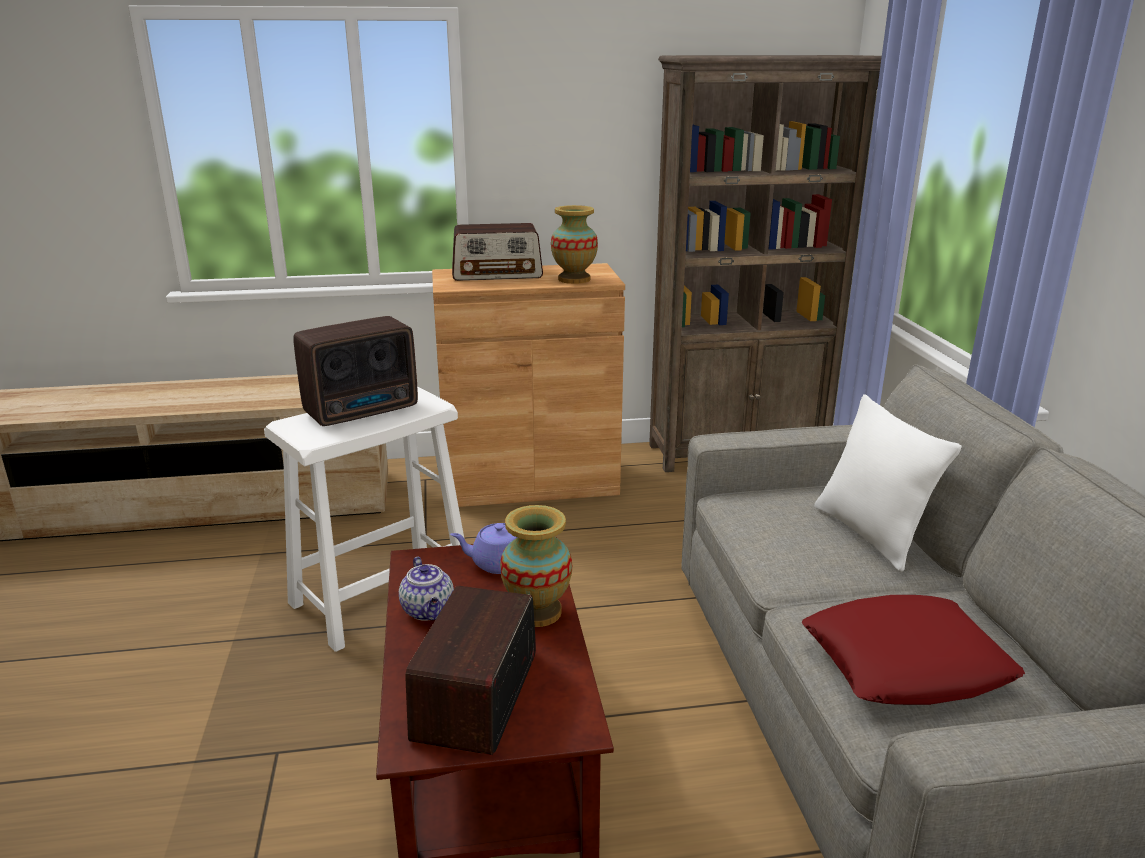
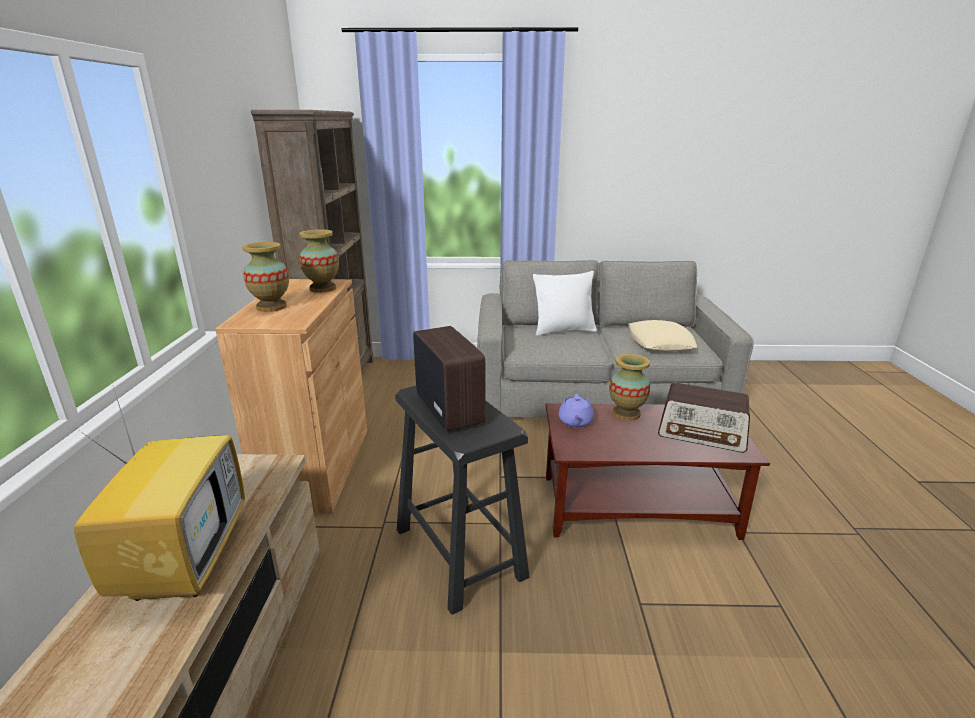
camera: 80 degrees left, 0 degrees up
(233, 394) = (185, 559): none -> television
(383, 596) = (459, 552): white stool -> black stool
(428, 611) = (628, 446): teapot -> none
(497, 274) = (271, 307): radio -> vase
(906, 662) = (659, 342): red pillow -> beige pillow

